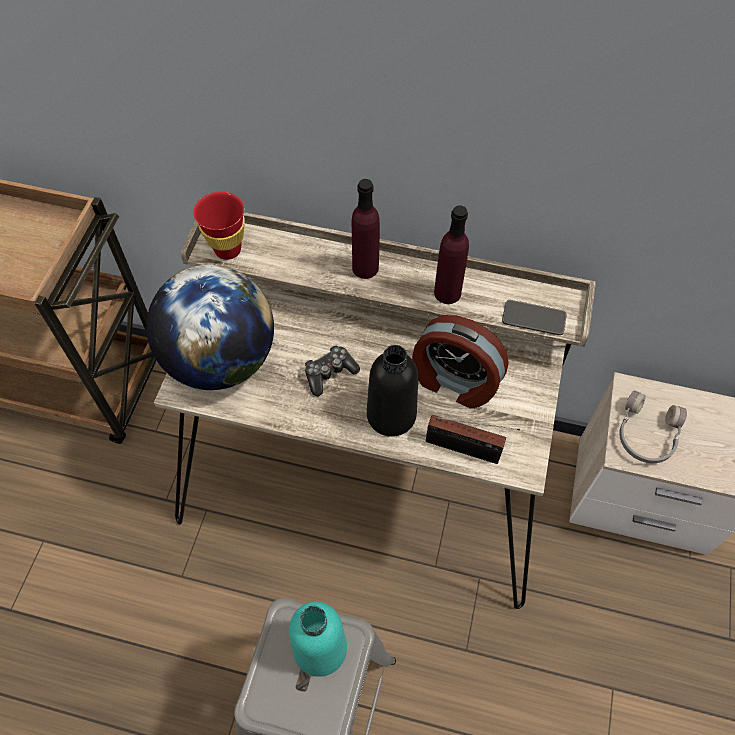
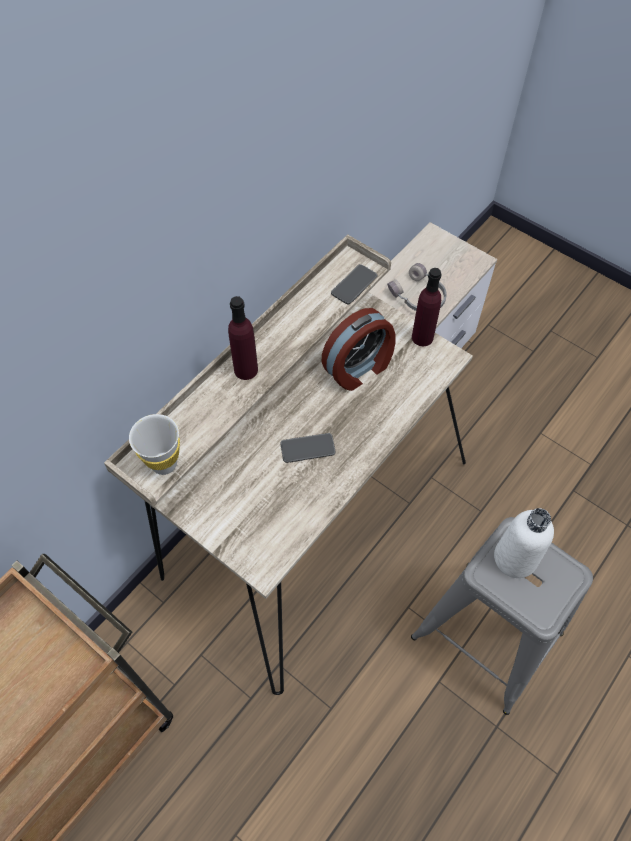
camera: 65 degrees left, 0 degrees up
(221, 360) = (250, 526): globe -> none
(228, 250) = (164, 463): red cup -> white cup
(320, 648) = (515, 558): turquoise bottle -> white bottle
(329, 373) = (307, 448): game controller -> phone
(391, 415) = (367, 421): black bottle -> none
(447, 293) = (302, 326): purple bottle -> purple bottle (422, 337)
(467, 450) = (419, 385): radio -> none

